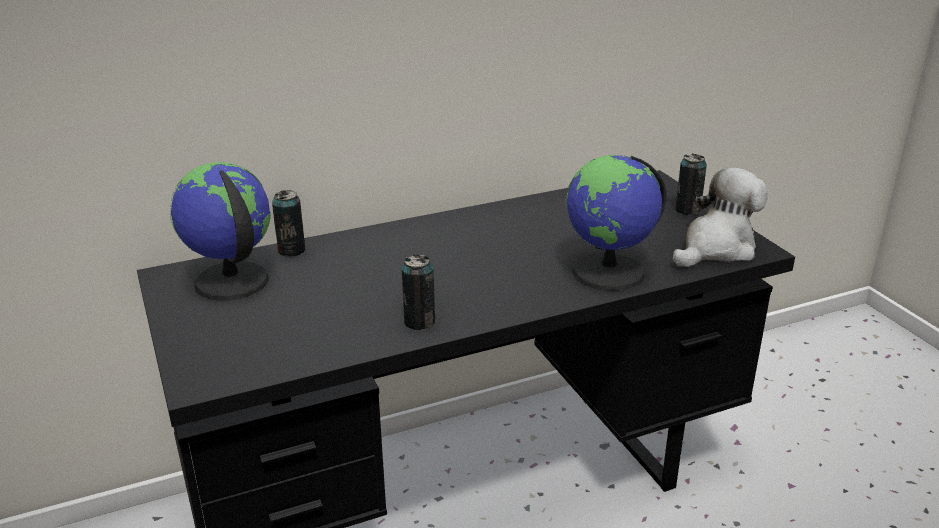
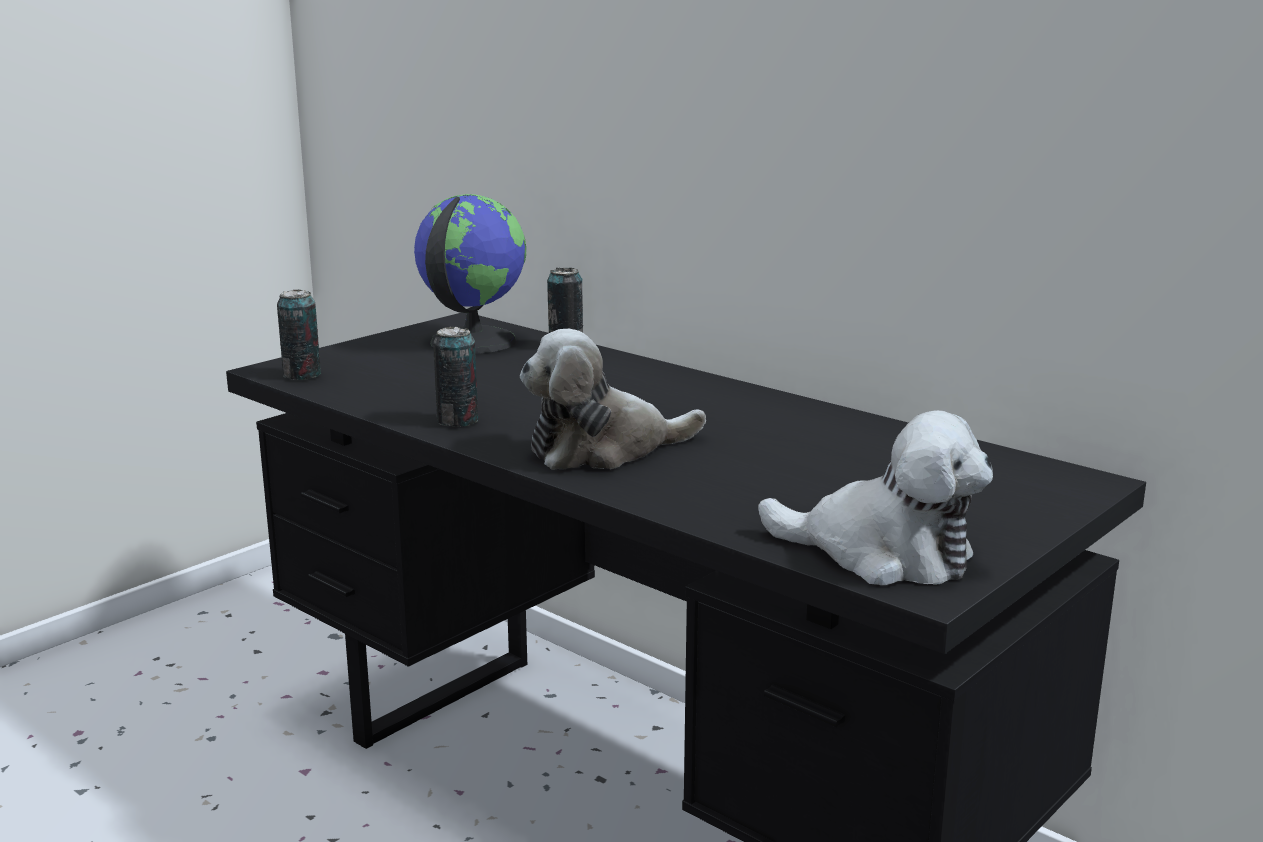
camera: 65 degrees right, 10 degrees down
(519, 283) = (603, 450): none -> plush toy
(609, 273) = (694, 493): globe -> none
(687, 210) = (1006, 518): can -> can (302, 375)

